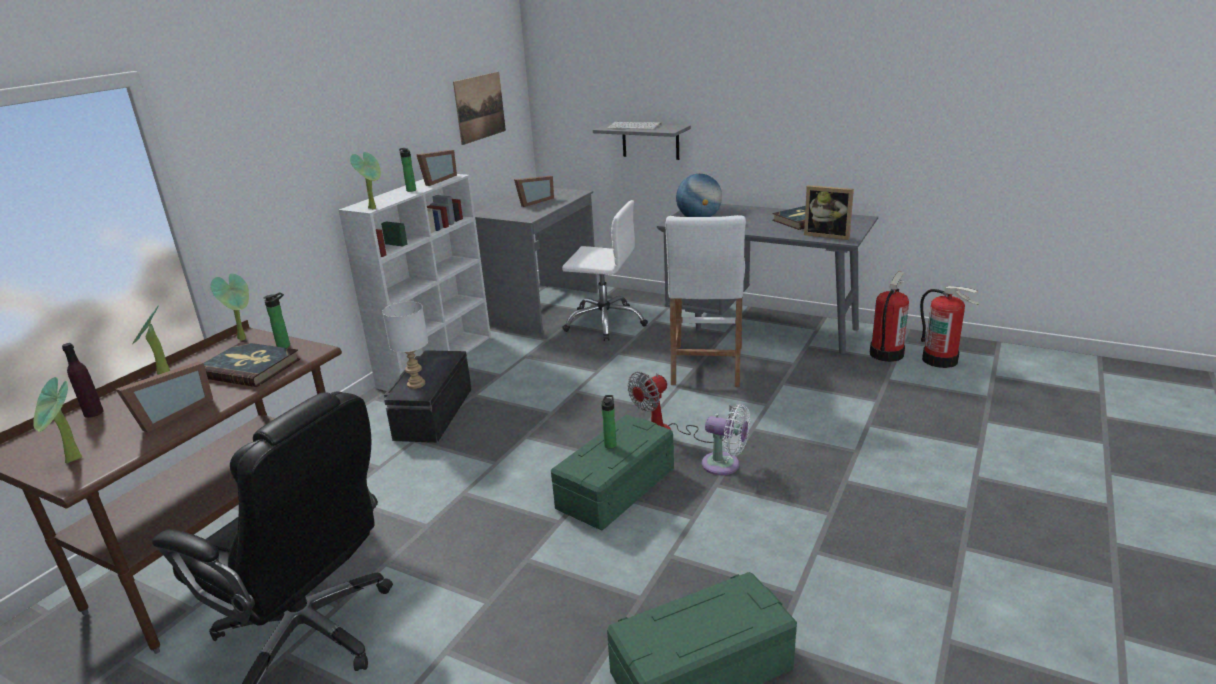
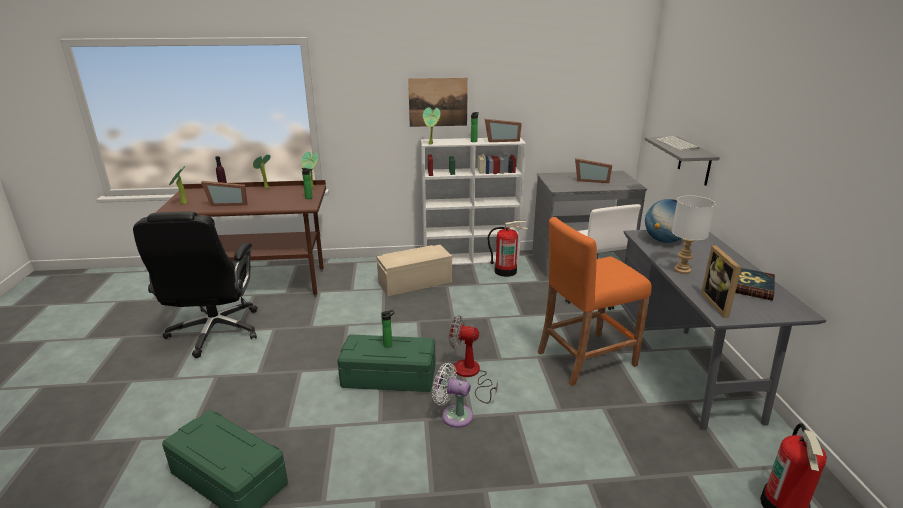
camera: 55 degrees right, 0 degrees up
(250, 368) = (281, 200): book -> none
(415, 384) = (399, 257): white table lamp -> white table lamp (681, 270)
(432, 413) = (414, 282): black storage box -> beige storage box
(480, 107) = (580, 98): picture -> picture (438, 102)
(706, 365) = (586, 358): white stool -> orange stool
(724, 465) = (453, 415): white fan -> white fan turned 120 degrees clockwise
(886, 354) = (741, 459): fire extinguisher -> fire extinguisher (505, 271)

